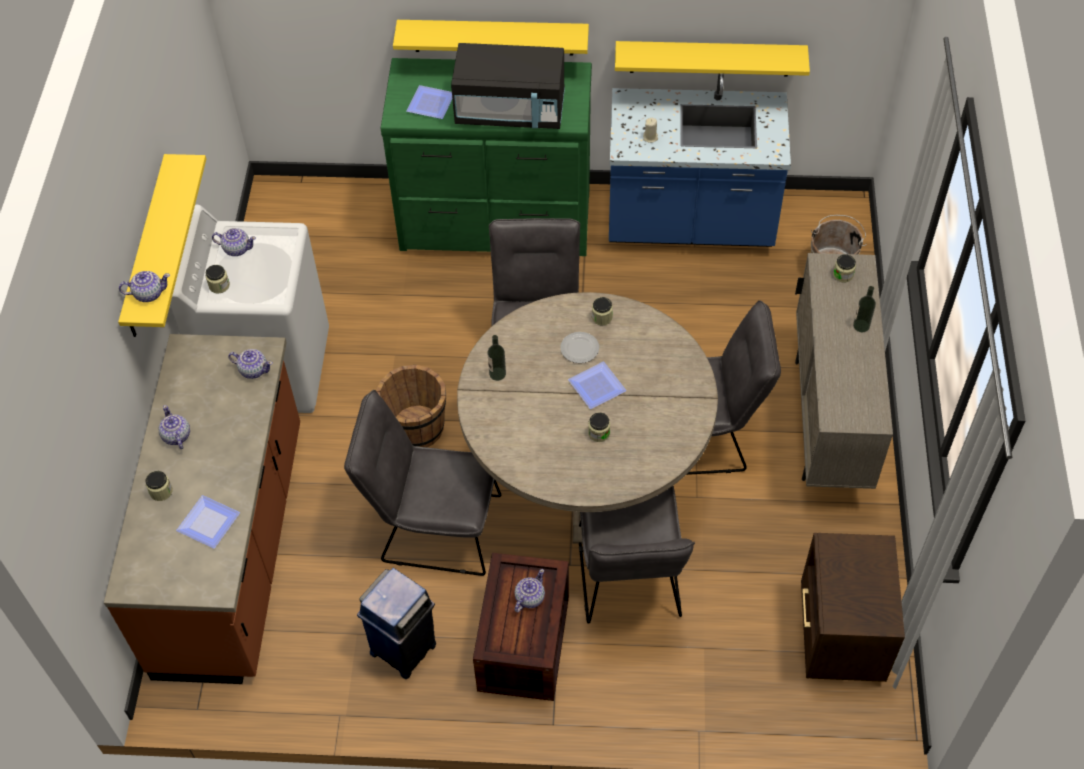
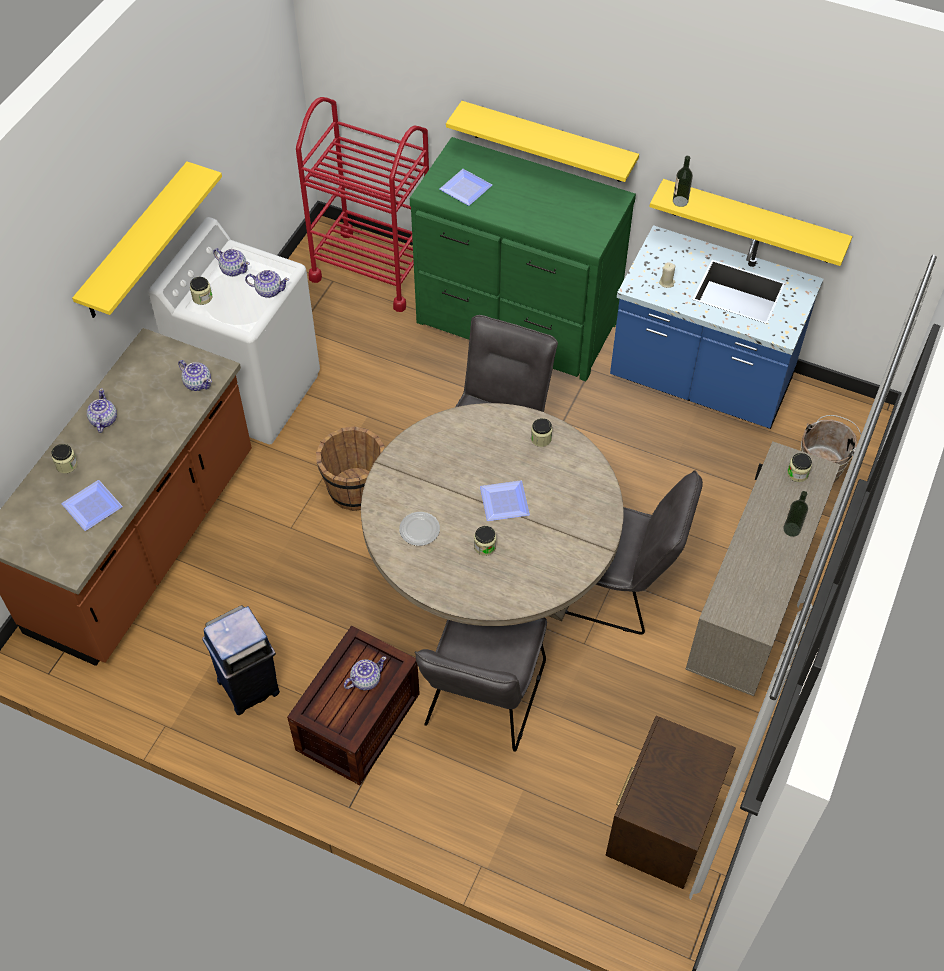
camera: 20 degrees right, 0 degrees up
(148, 293) = (109, 281): teapot -> teapot (268, 290)
(332, 212) = (373, 270): none -> red cart
(432, 527) = (326, 585): grey chair -> none
(497, 374) = (418, 459): bottle -> bottle (680, 201)
(510, 111) = (536, 217): black microwave -> none
(579, 348) = (505, 461): plate -> plate (419, 529)

